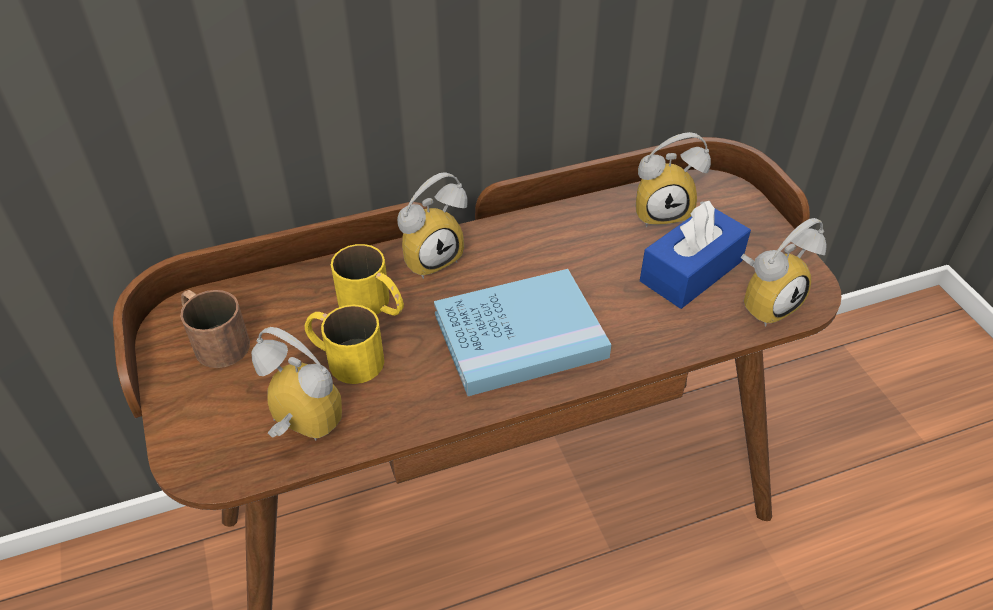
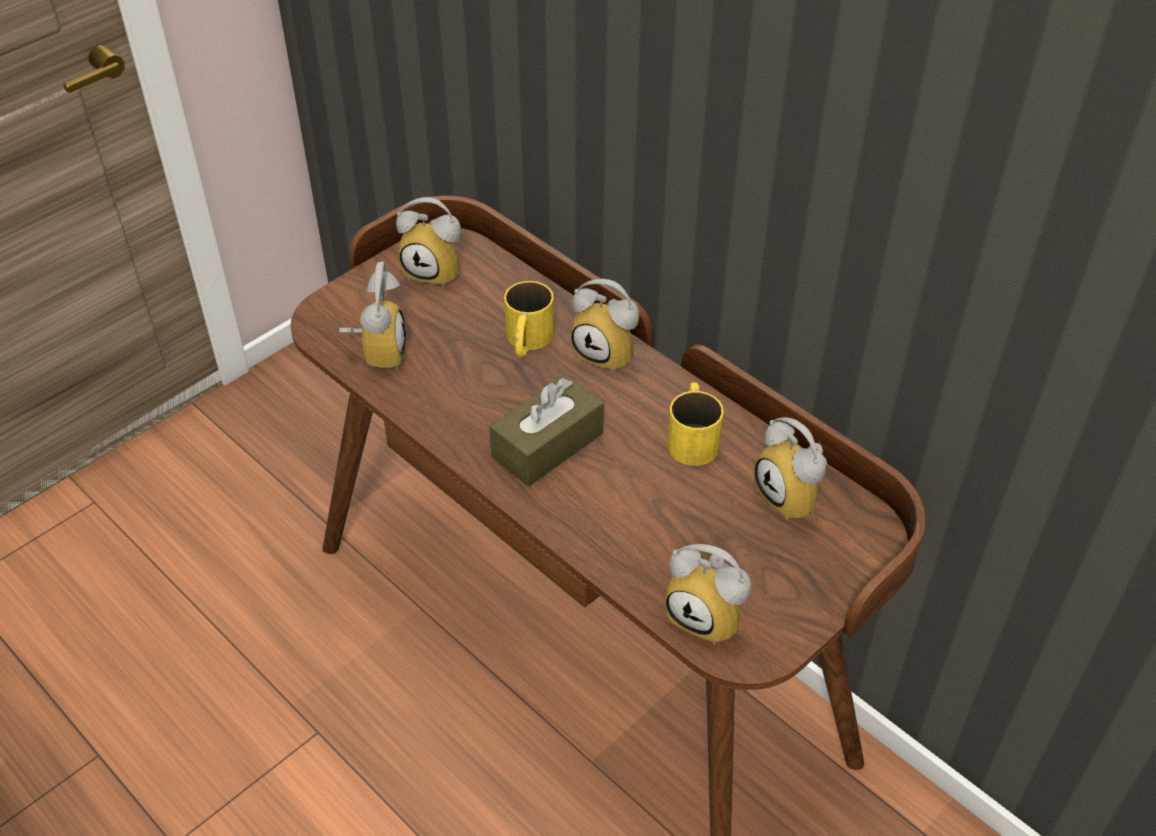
camera: 65 degrees right, 0 degrees up
(214, 339) = (437, 271): brown mug -> alarm clock
(344, 357) = (460, 348): yellow mug -> yellow mug (692, 436)
(520, 336) = (547, 445): blue book -> brown tissue box
(691, 271) = (715, 544): blue tissue box -> none

